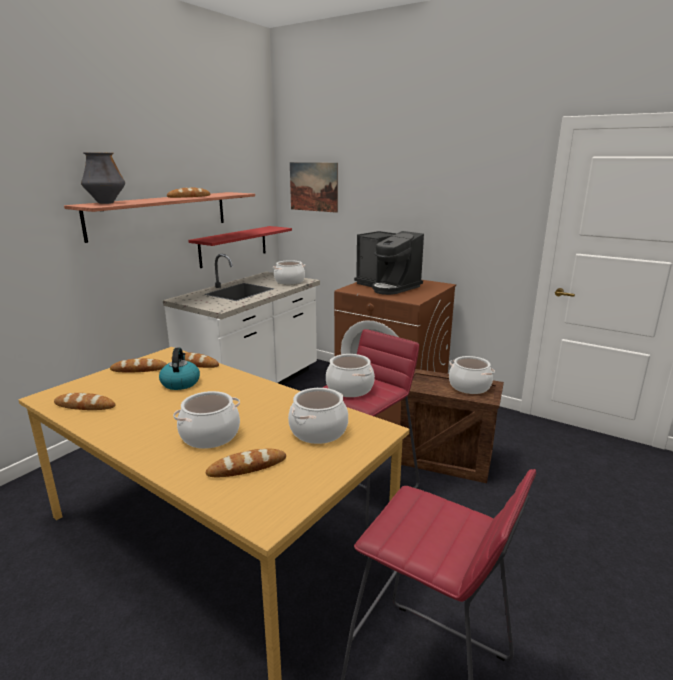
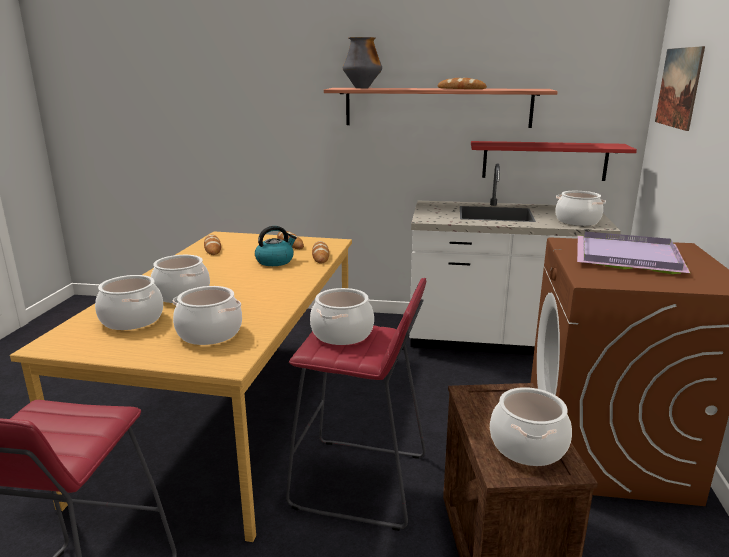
camera: 65 degrees right, 0 degrees up
(247, 467) = (131, 319): bread -> cooking pot
(387, 286) = (630, 257): coffee machine -> purple tray

